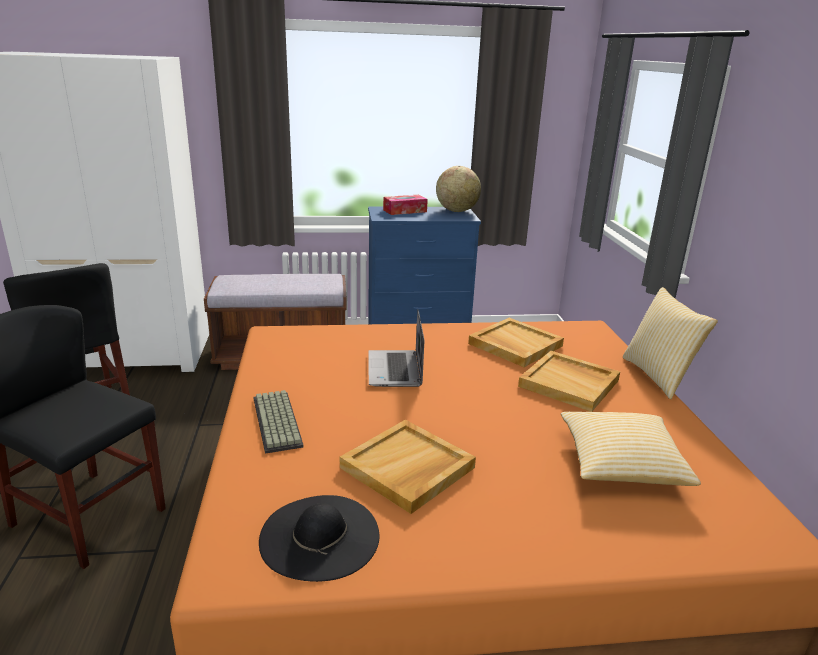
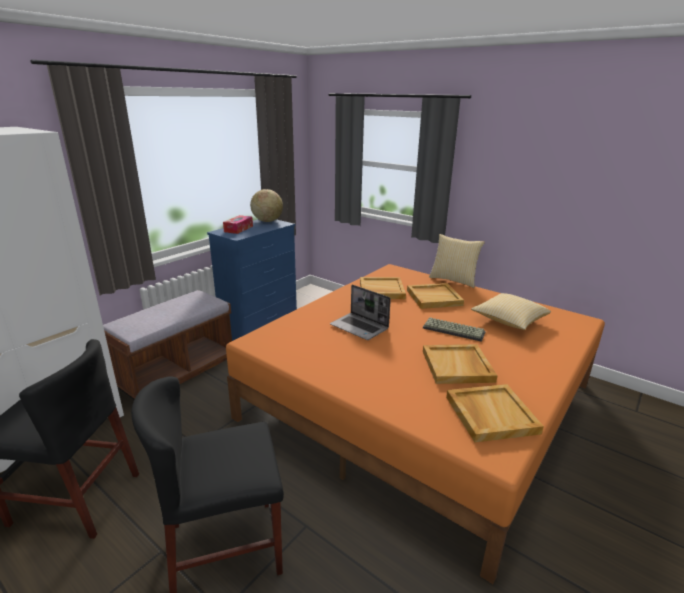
camera: 45 degrees left, 0 degrees up
(279, 422) = (366, 382): keyboard -> keyboard (454, 330)
(319, 536) = (490, 414): black hat -> beige tray

